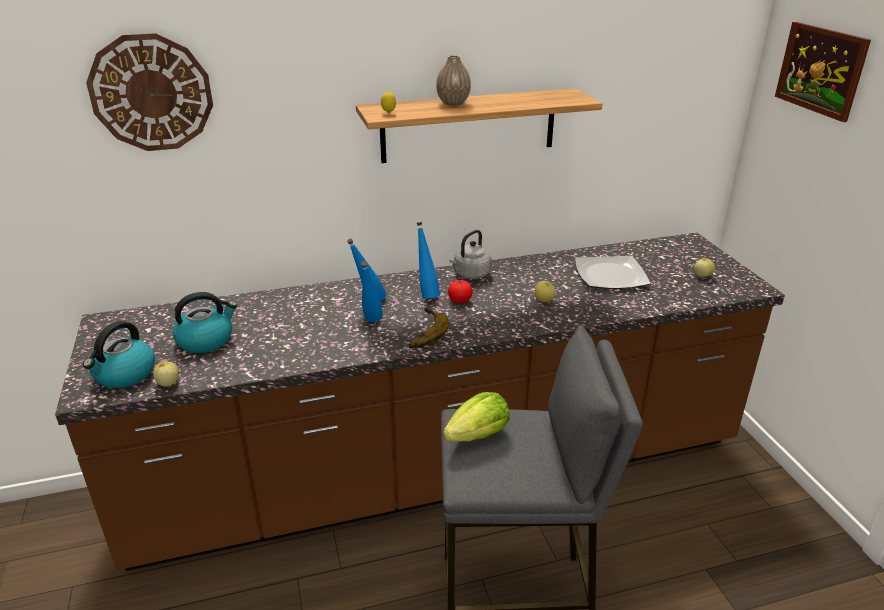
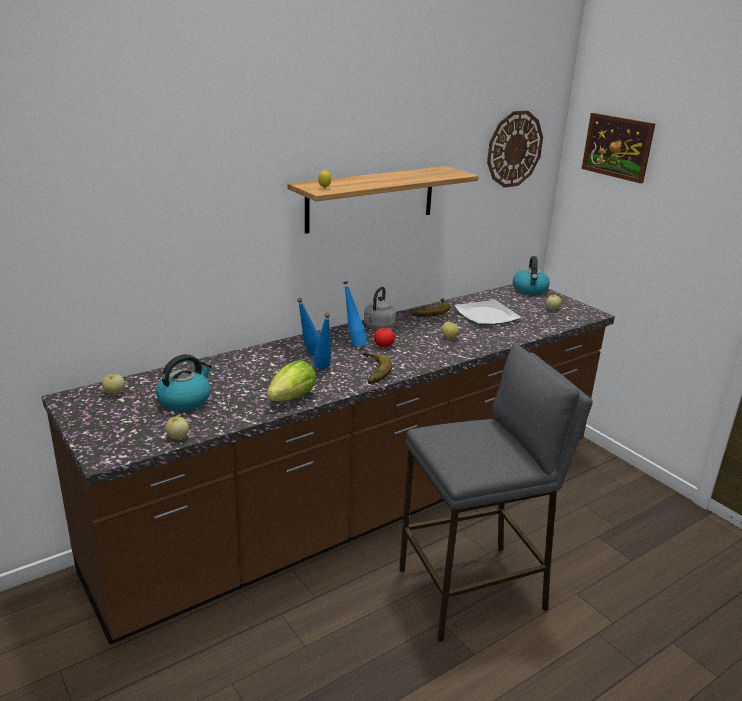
camera: 20 degrees left, 5 degrees down
(124, 375) = (129, 436): kettle -> kettle (530, 290)
(147, 321) = (114, 393): none -> apple
(151, 93) = (121, 177): wall clock -> wall clock (514, 149)
(453, 103) = (367, 179): vase -> none
(478, 435) = (451, 441): lettuce -> lettuce (292, 398)
(543, 261) = (429, 311): none -> banana

